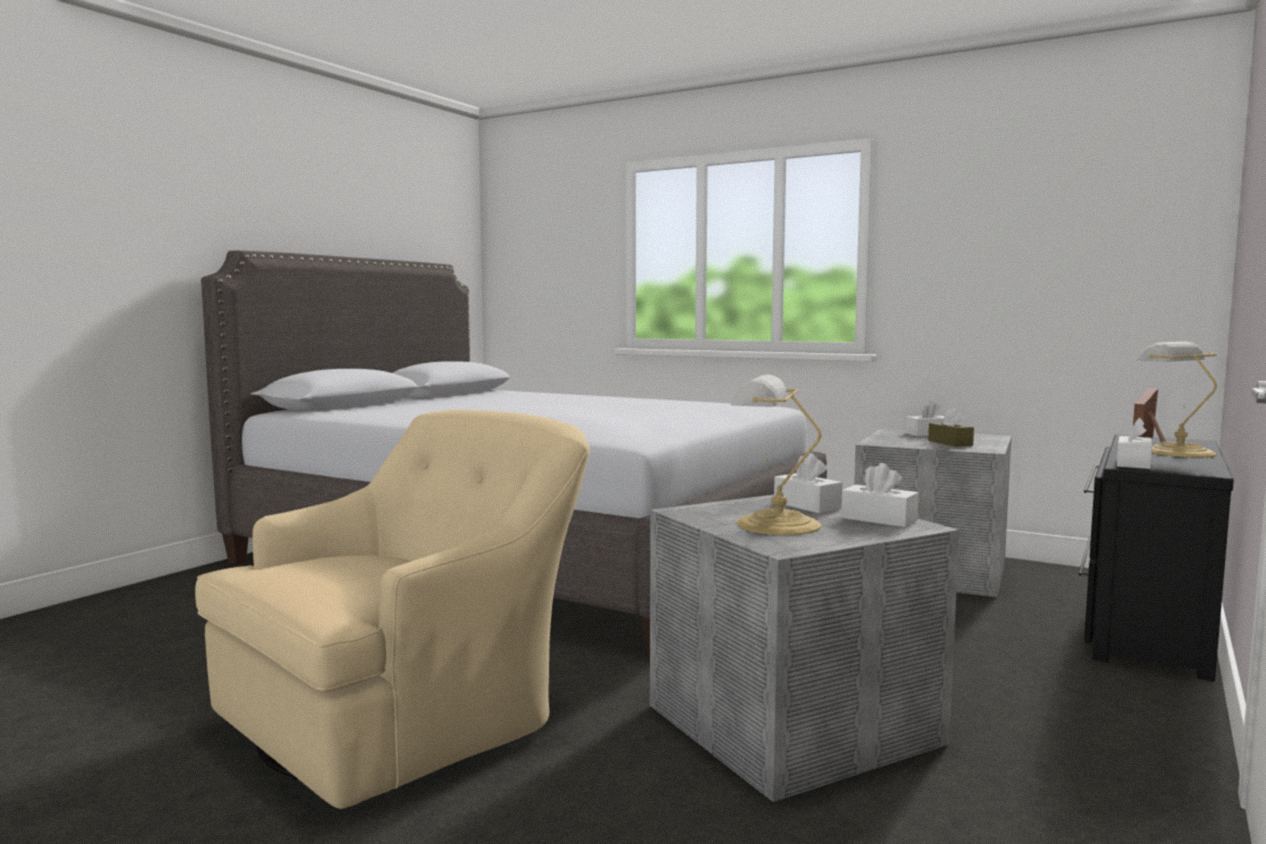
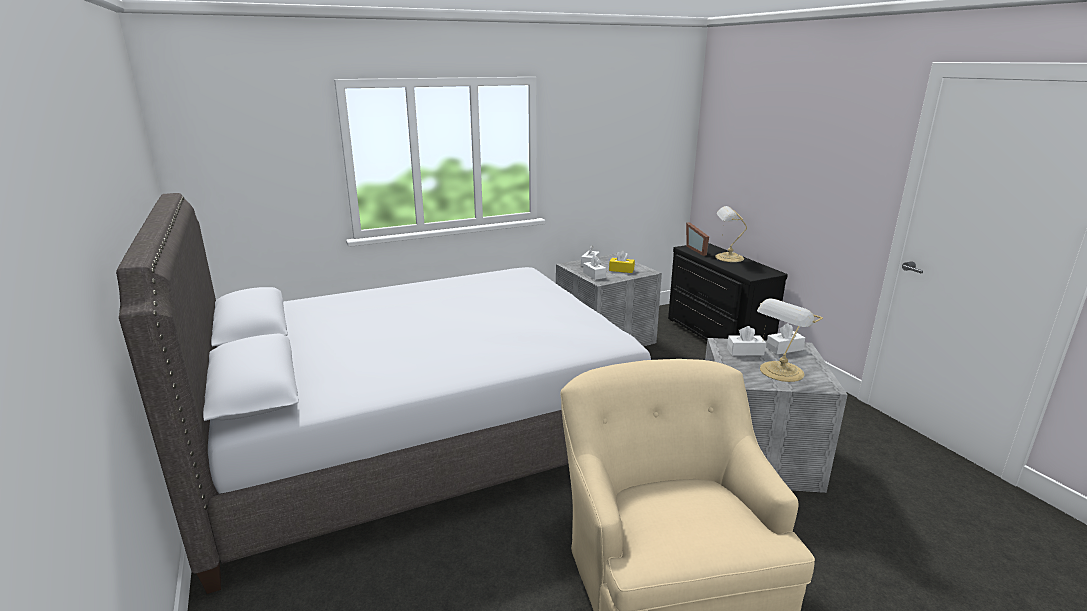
camera: 55 degrees left, 15 degrees up
(950, 443) = (621, 270): brown tissue box -> yellow tissue box
(1133, 463) = (747, 273): white tissue box -> white tissue box (594, 275)

